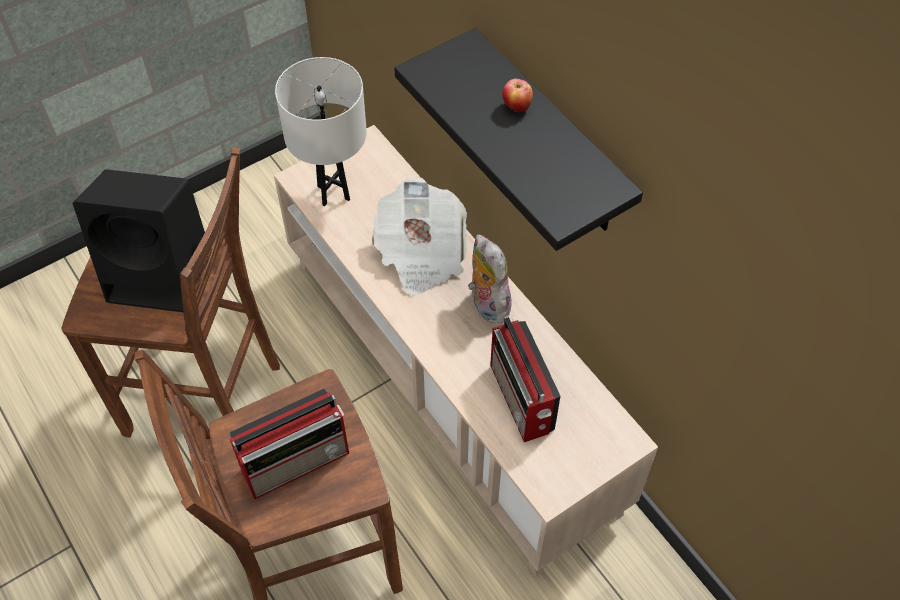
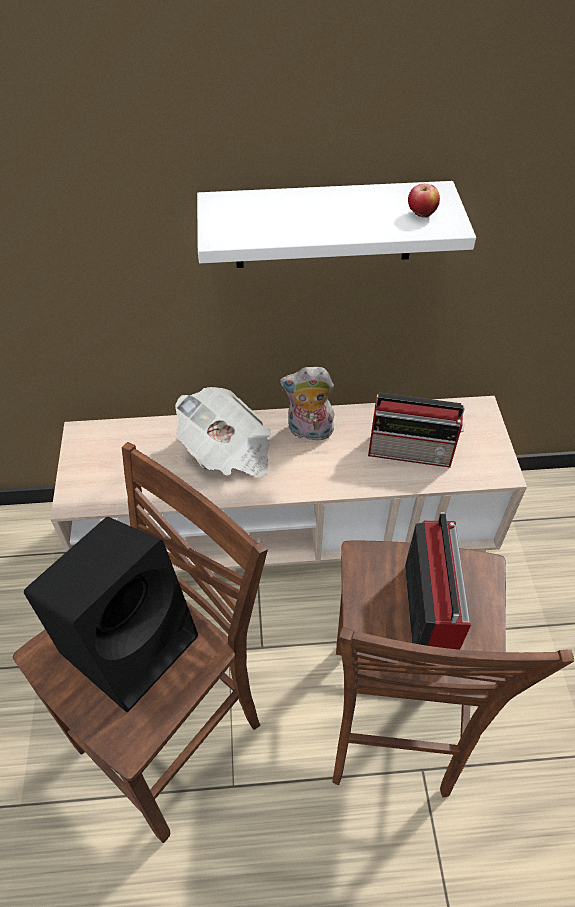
camera: 60 degrees left, 5 degrees down
(333, 193) = (112, 482): white table lamp -> none
(516, 107) = (312, 204): apple -> apple (421, 215)
(551, 137) = (324, 225): black shelf -> white shelf

